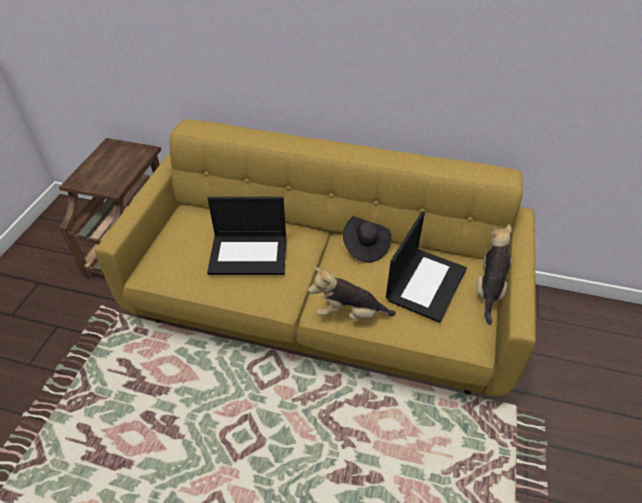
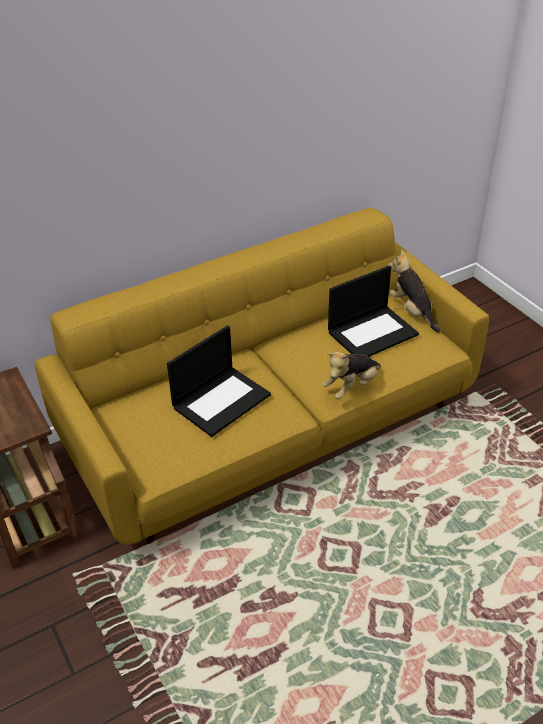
camera: 45 degrees left, 5 degrees down
(365, 246) = (298, 336): black hat -> none
(426, 283) = (372, 332): laptop -> laptop turned 75 degrees clockwise

